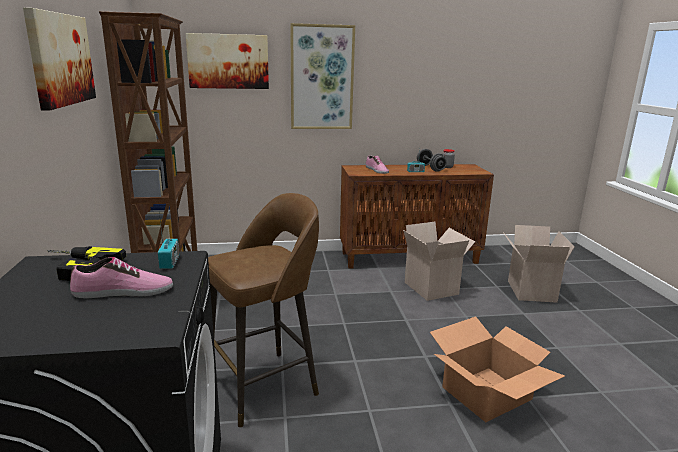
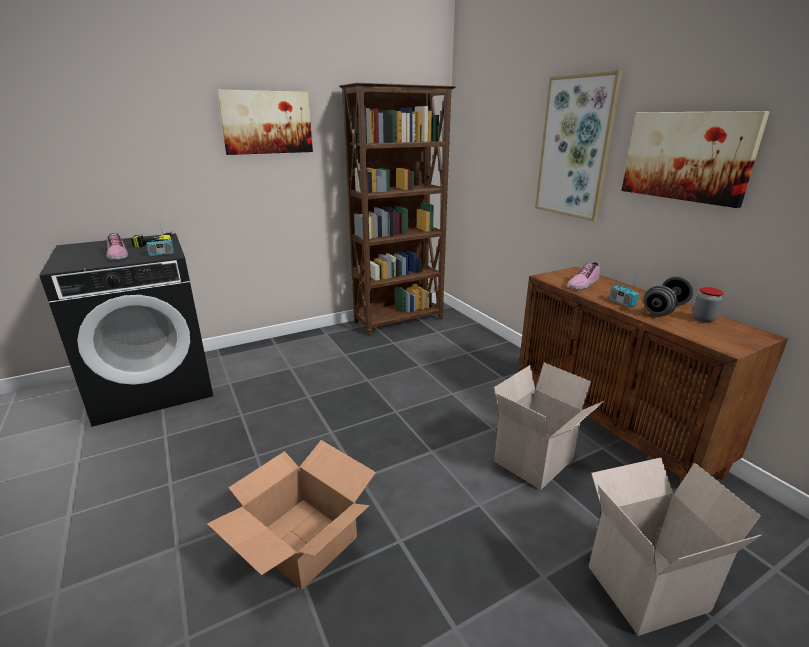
camera: 70 degrees right, 5 degrees up
(228, 61) = (500, 126): picture -> picture (687, 156)
(265, 385) = (278, 396): brown stool -> none

